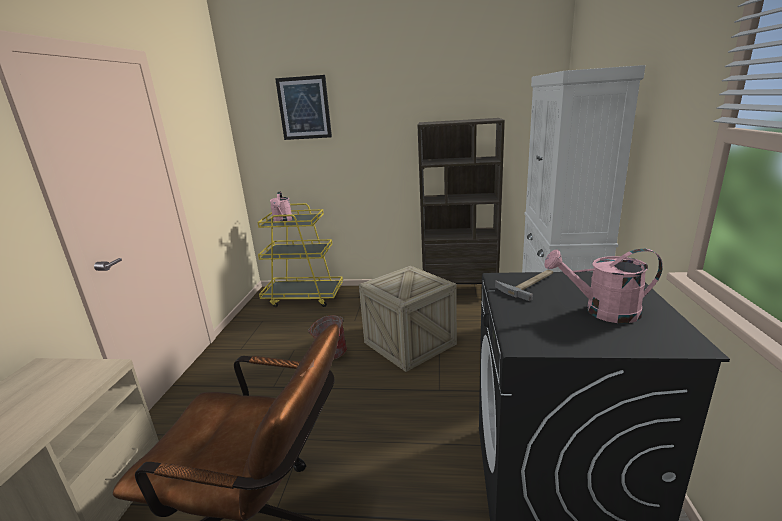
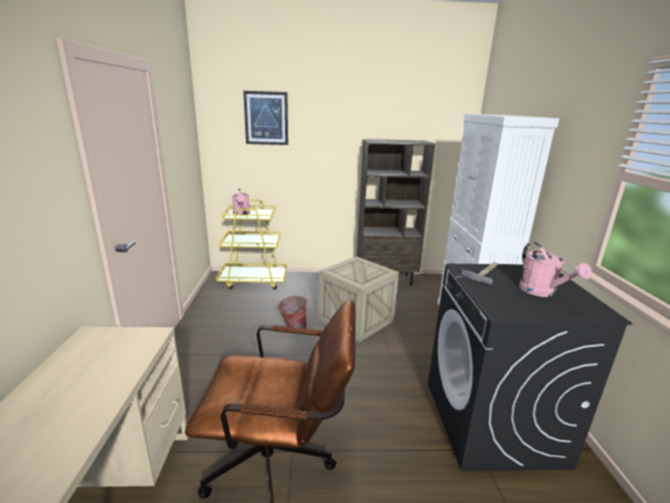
camera: 10 degrees left, 0 degrees up
(602, 311) = (542, 292): pink watering can -> pink watering can turned 105 degrees counterclockwise

